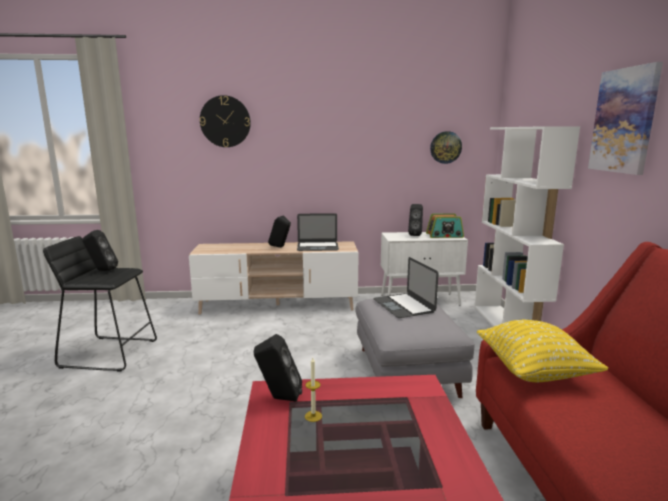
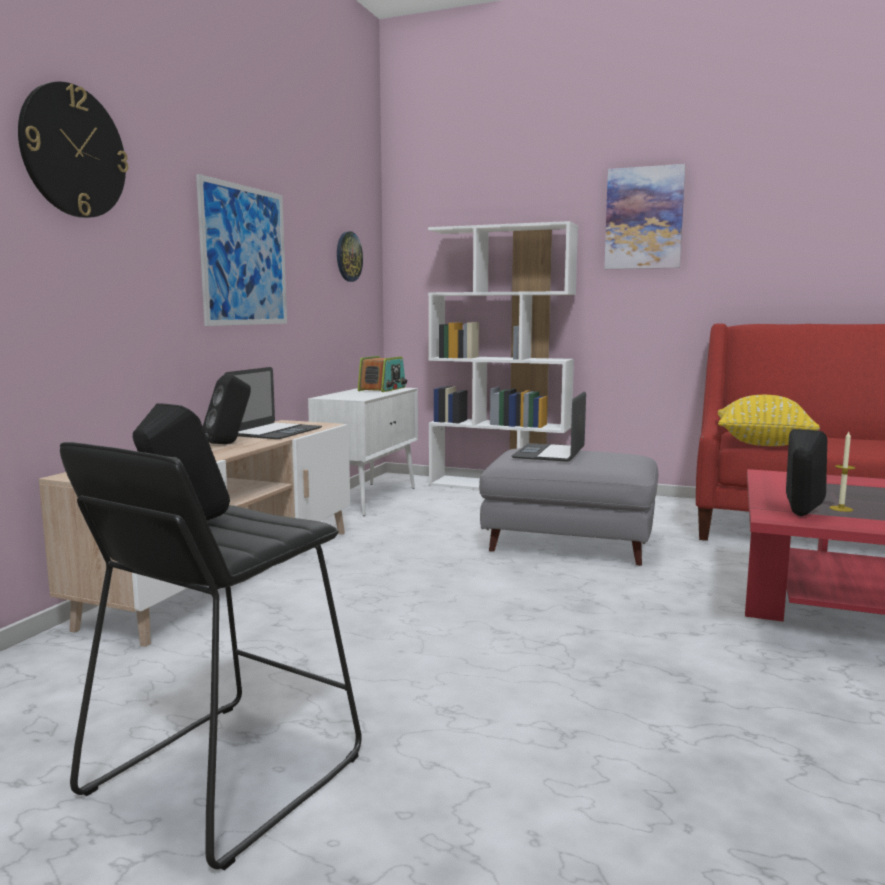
camera: 65 degrees left, 5 degrees down
(334, 155) = (244, 256): none -> picture
(403, 305) = (549, 453): laptop -> laptop turned 105 degrees clockwise
(415, 235) = (356, 393): black speaker -> none

